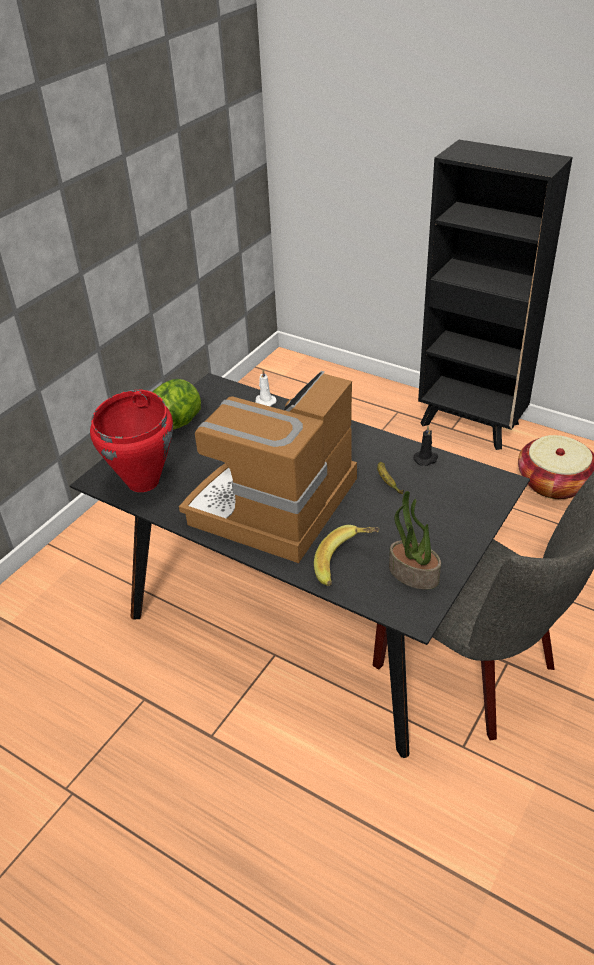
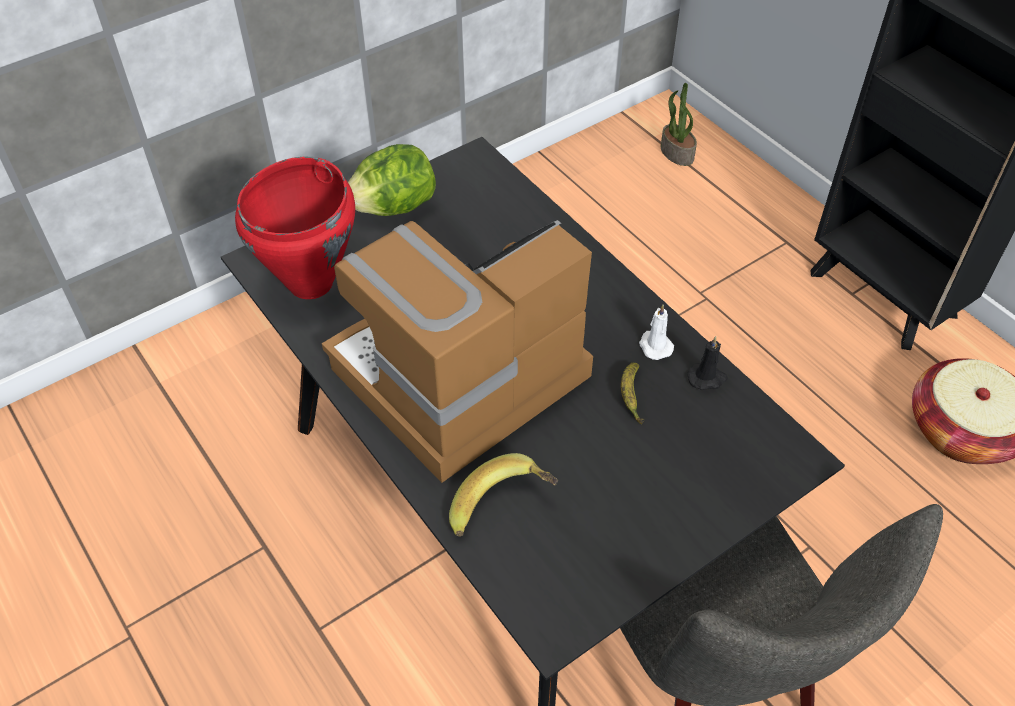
camera: 20 degrees right, 10 degrees up
(264, 401) = (532, 207): white candle -> white candle (654, 345)
(412, 574) = (585, 560): potted plant -> potted plant (676, 153)

